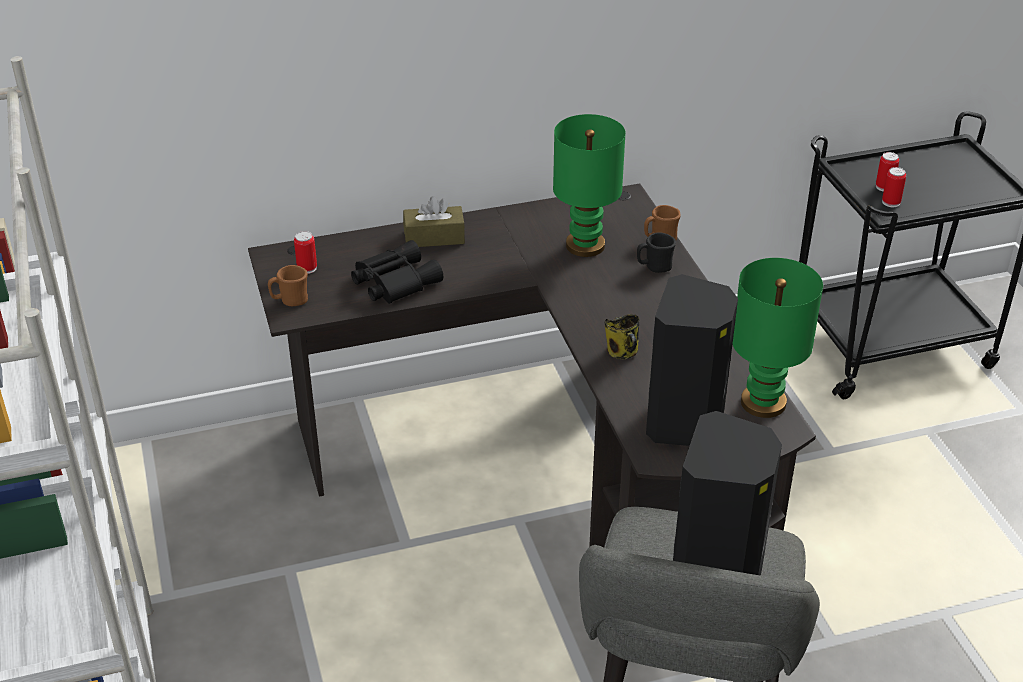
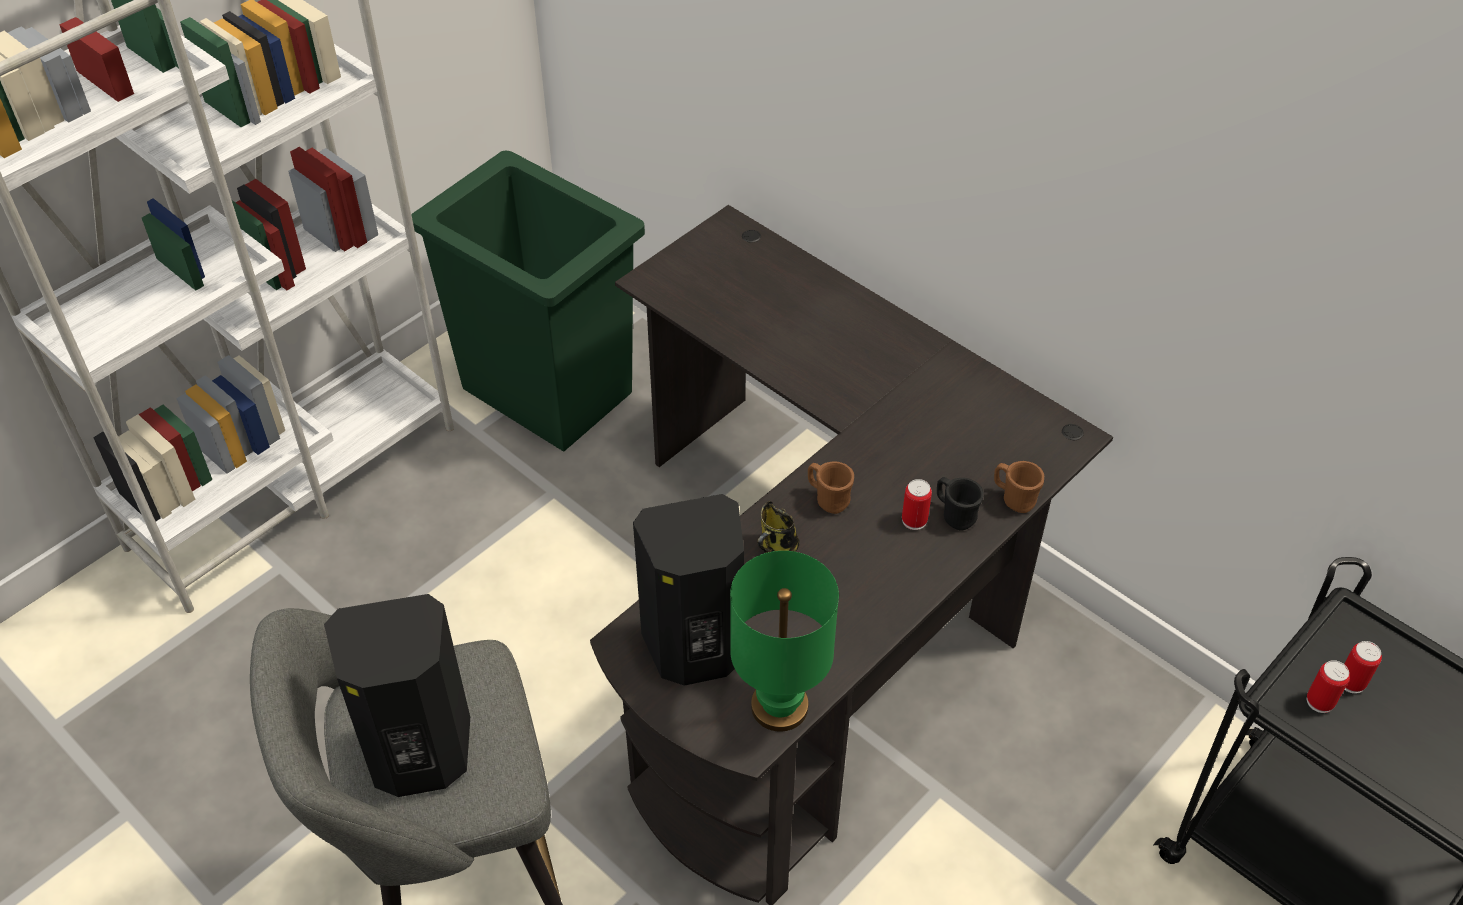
camera: 60 degrees right, 10 degrees up
(174, 531) = (547, 393): none -> green trash can
(290, 301) = (670, 270): brown mug -> brown mug (828, 499)
(307, 268) = (728, 257): can -> can (914, 520)
(393, 281) = (756, 324): black binoculars -> none
(434, 237) = (855, 318): brown tissue box -> none
(585, 245) = (946, 439): green table lamp -> none

